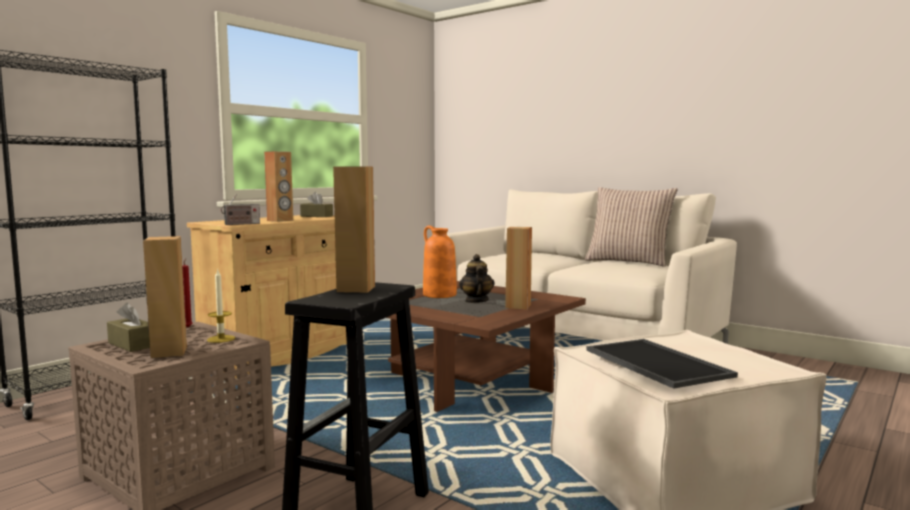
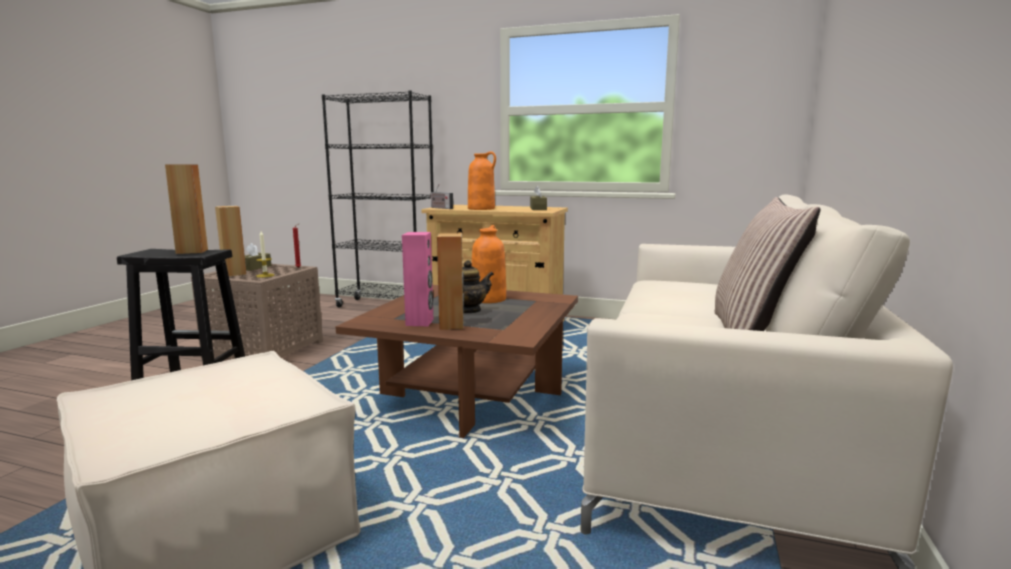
camera: 70 degrees right, 5 degrees up
(280, 220) = (481, 209): brown speaker -> orange vase
(500, 311) = (420, 322): none -> pink speaker
(654, 362) = (169, 383): tray -> none

